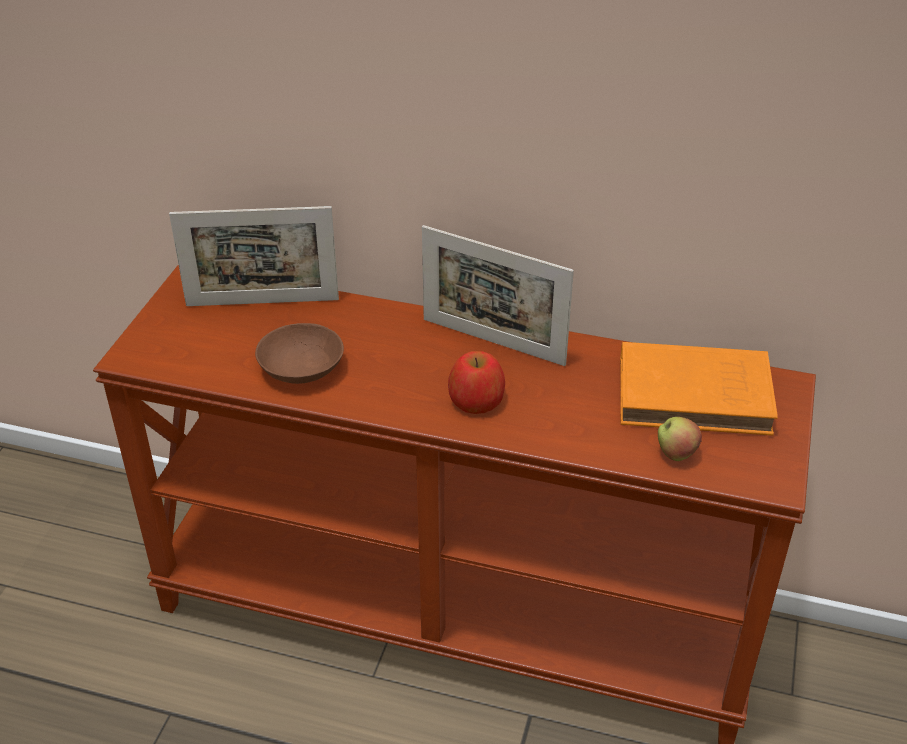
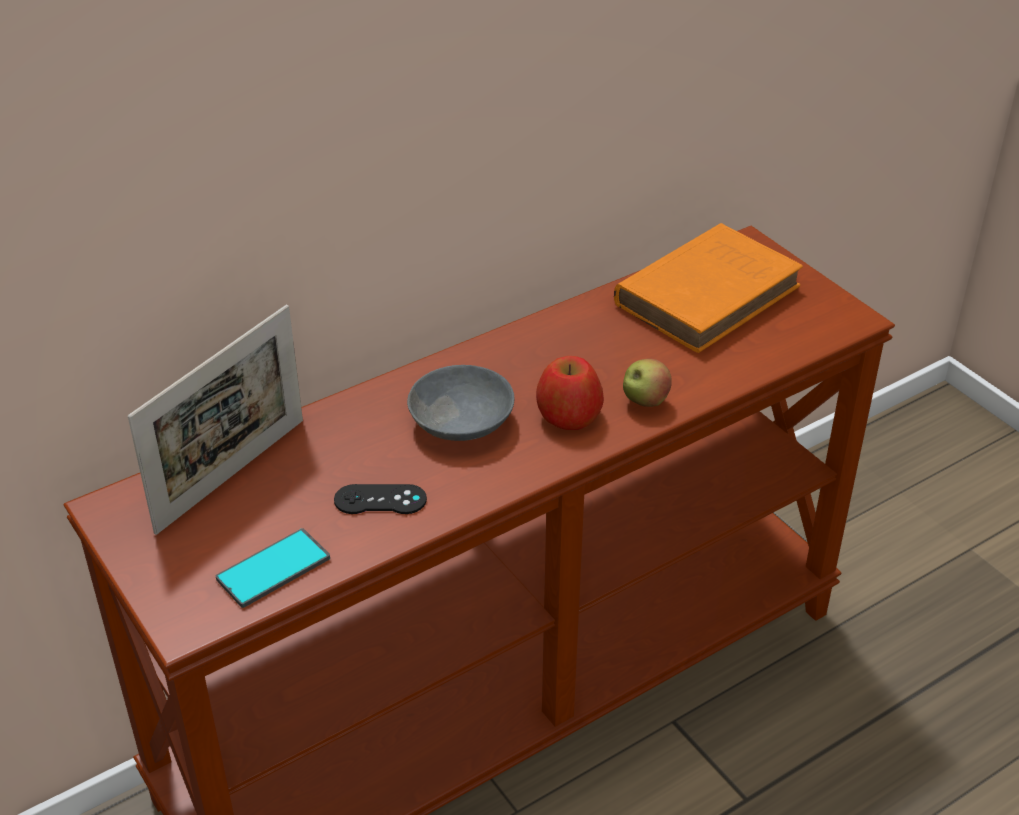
camera: 50 degrees left, 0 degrees up
(202, 362) = (273, 569): none -> phone
(303, 368) = (380, 500): brown bowl -> black game controller
(414, 358) = (460, 419): none -> grey bowl
(493, 342) = (499, 360): picture frame -> none
(676, 454) = (766, 346): apple -> apple (645, 401)

